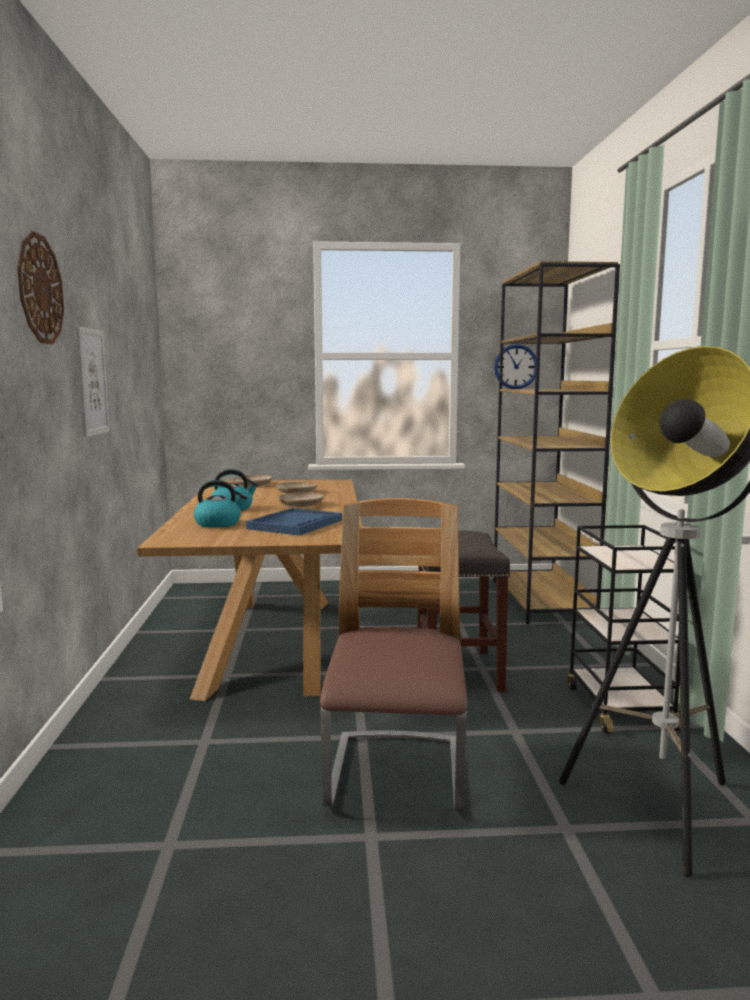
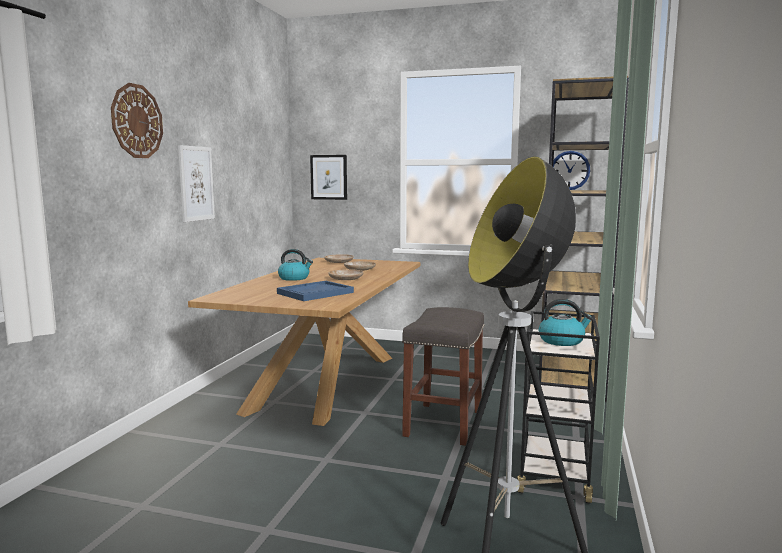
camera: 20 degrees right, 0 degrees up
(217, 374) = (329, 177): none -> picture
(219, 523) = (266, 288): kettle -> kettle (562, 341)
(396, 775) = (324, 492): chair -> none

